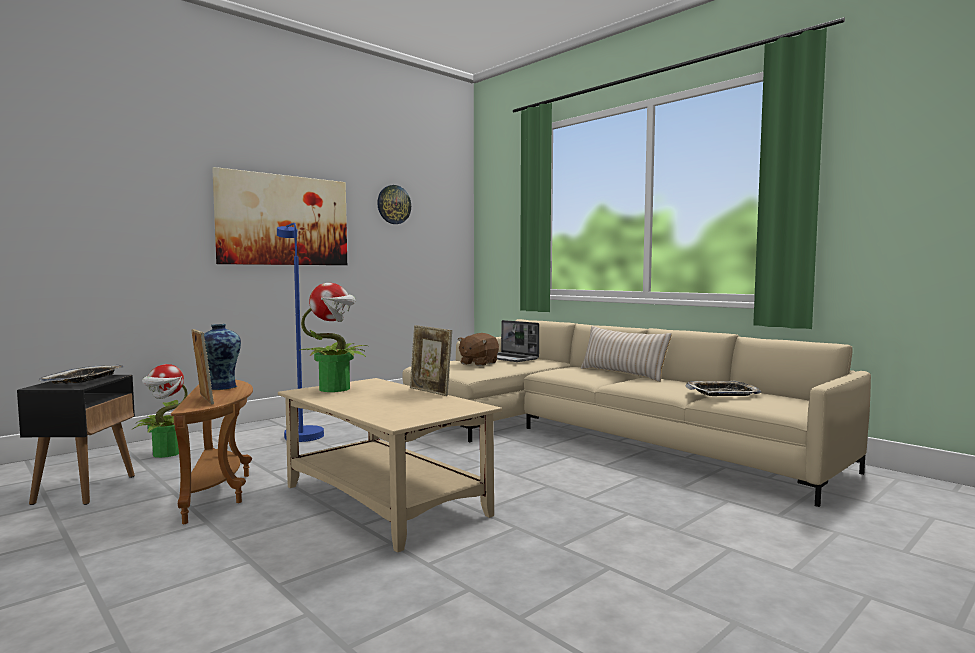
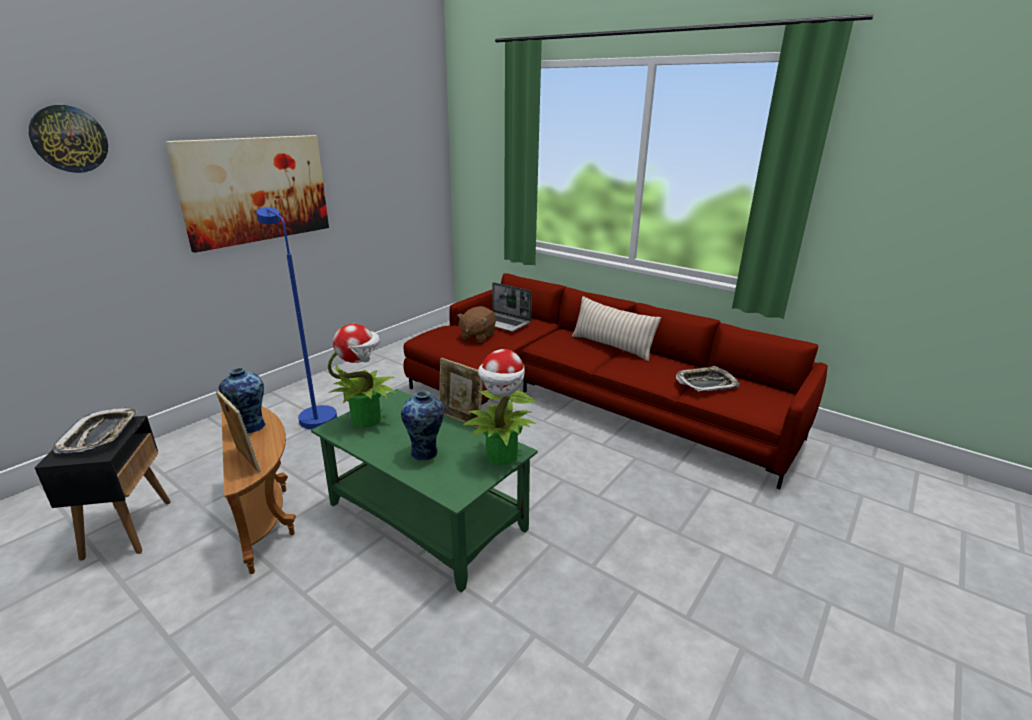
camera: 10 degrees left, 20 degrees up
(166, 454) = (188, 460): potted plant -> potted plant (501, 456)
(382, 404) = (426, 453): none -> vase
(386, 501) = (428, 517): beige coffee table -> green coffee table
(393, 204) = (369, 151): wall clock -> wall clock (69, 139)
(596, 436) = (586, 399): beige sofa -> red sofa

